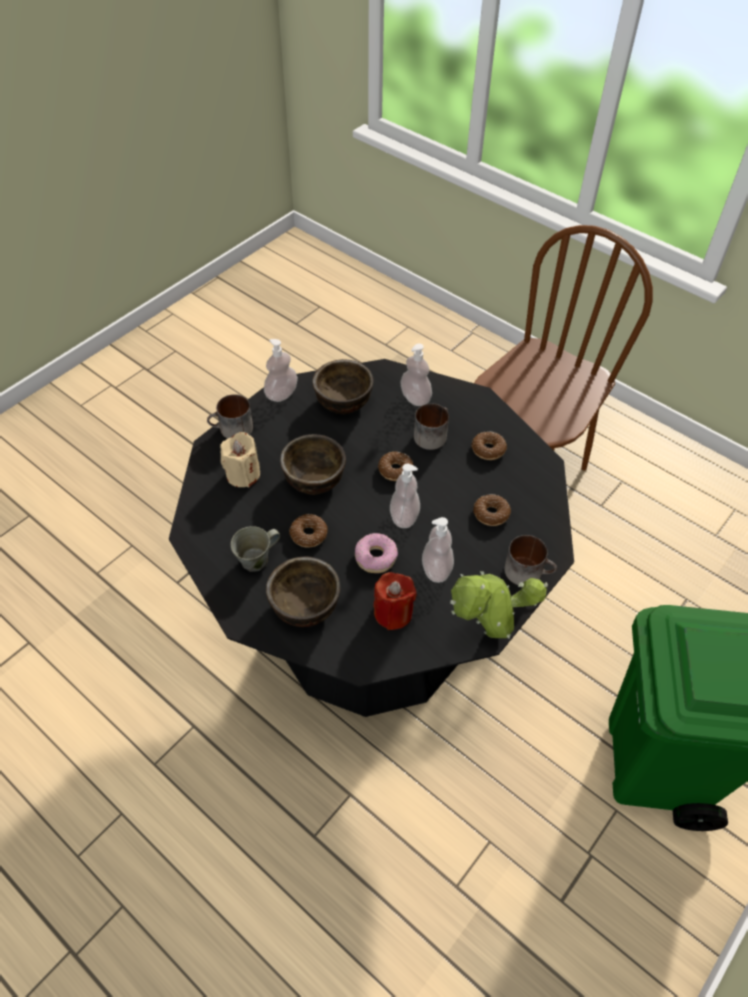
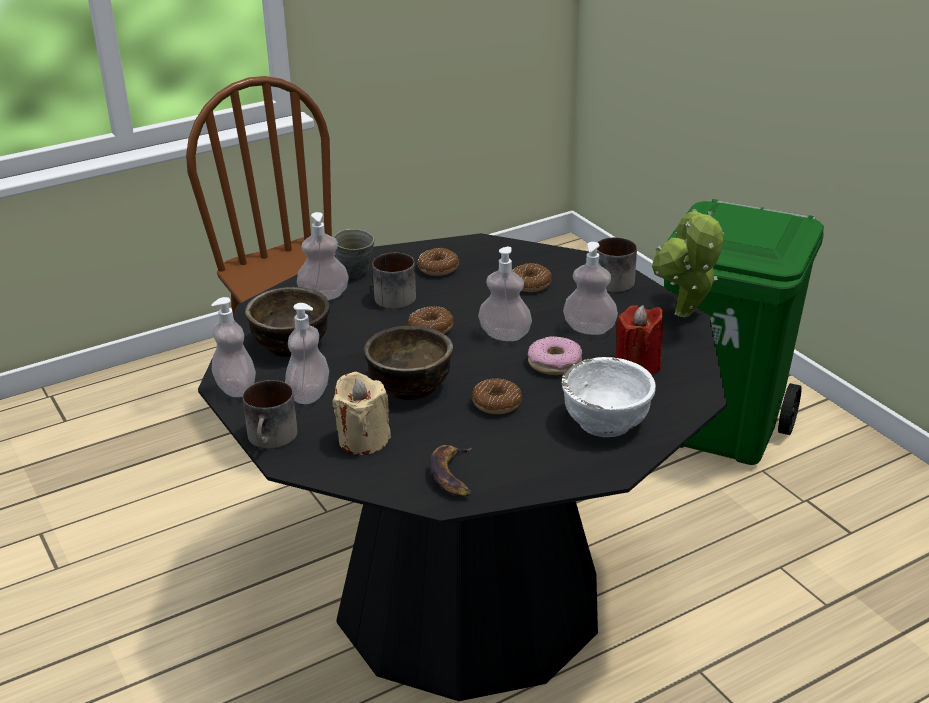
camera: 70 degrees left, 20 degrees down
(216, 532) = (453, 475): none -> banana
(257, 560) = (518, 448): grey mug -> grey mug (354, 271)
(286, 431) = (309, 394): none -> soap dispenser
(305, 606) = (605, 422): brown bowl -> white bowl

